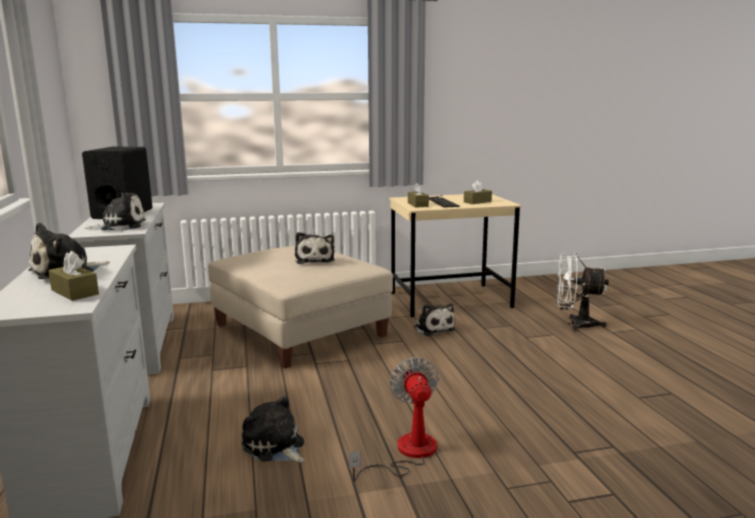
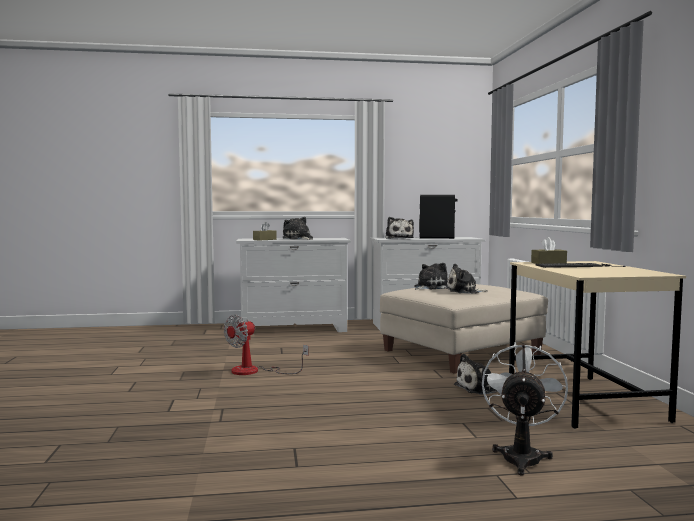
camera: 95 degrees right, 10 degrees down
(275, 447) = (280, 350): plush toy -> plush toy (429, 287)
(407, 453) = (255, 371): fan -> fan turned 135 degrees clockwise
(477, 202) = (588, 271): brown tissue box -> none

